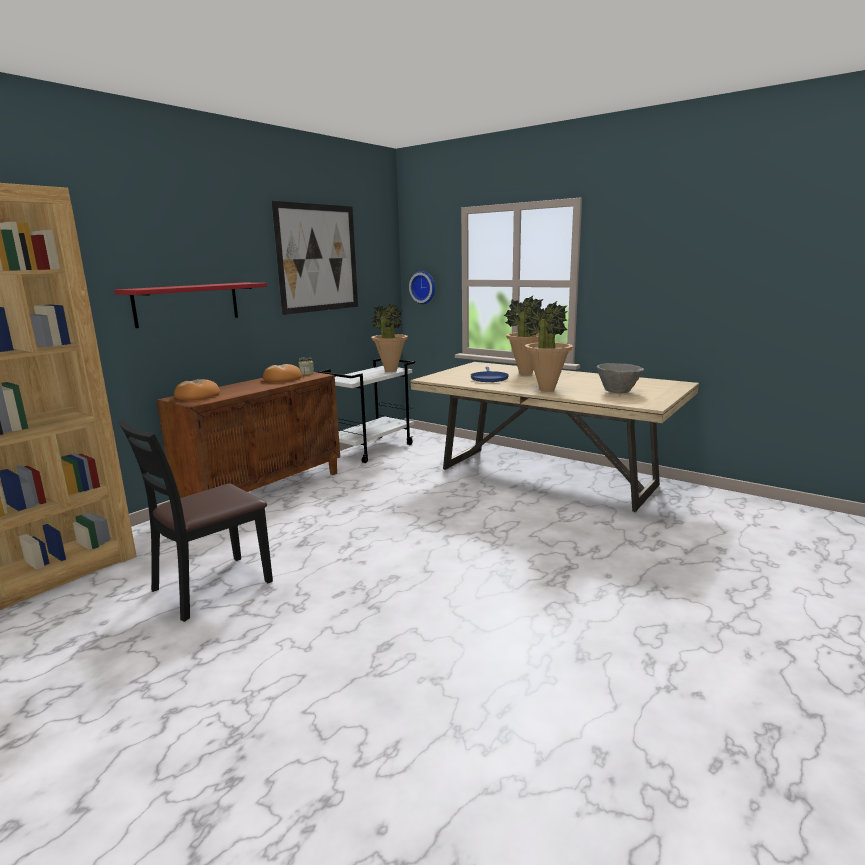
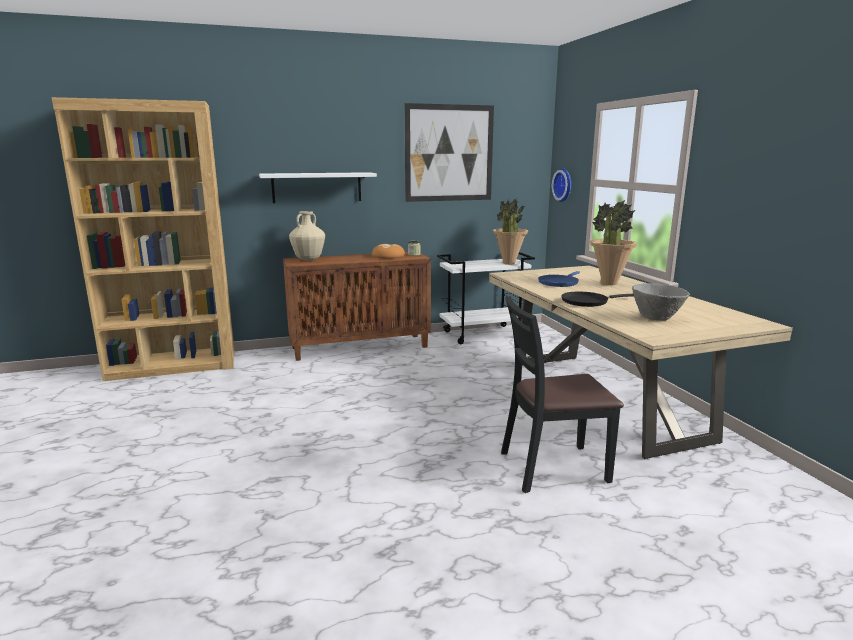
camera: 35 degrees right, 0 degrees up
(187, 304) = (317, 187): red shelf -> white shelf
(197, 396) = (308, 259): bread -> beige vase
(211, 587) = (241, 401): black chair -> black chair (552, 467)
(546, 389) = (587, 302): potted plant -> black frying pan

